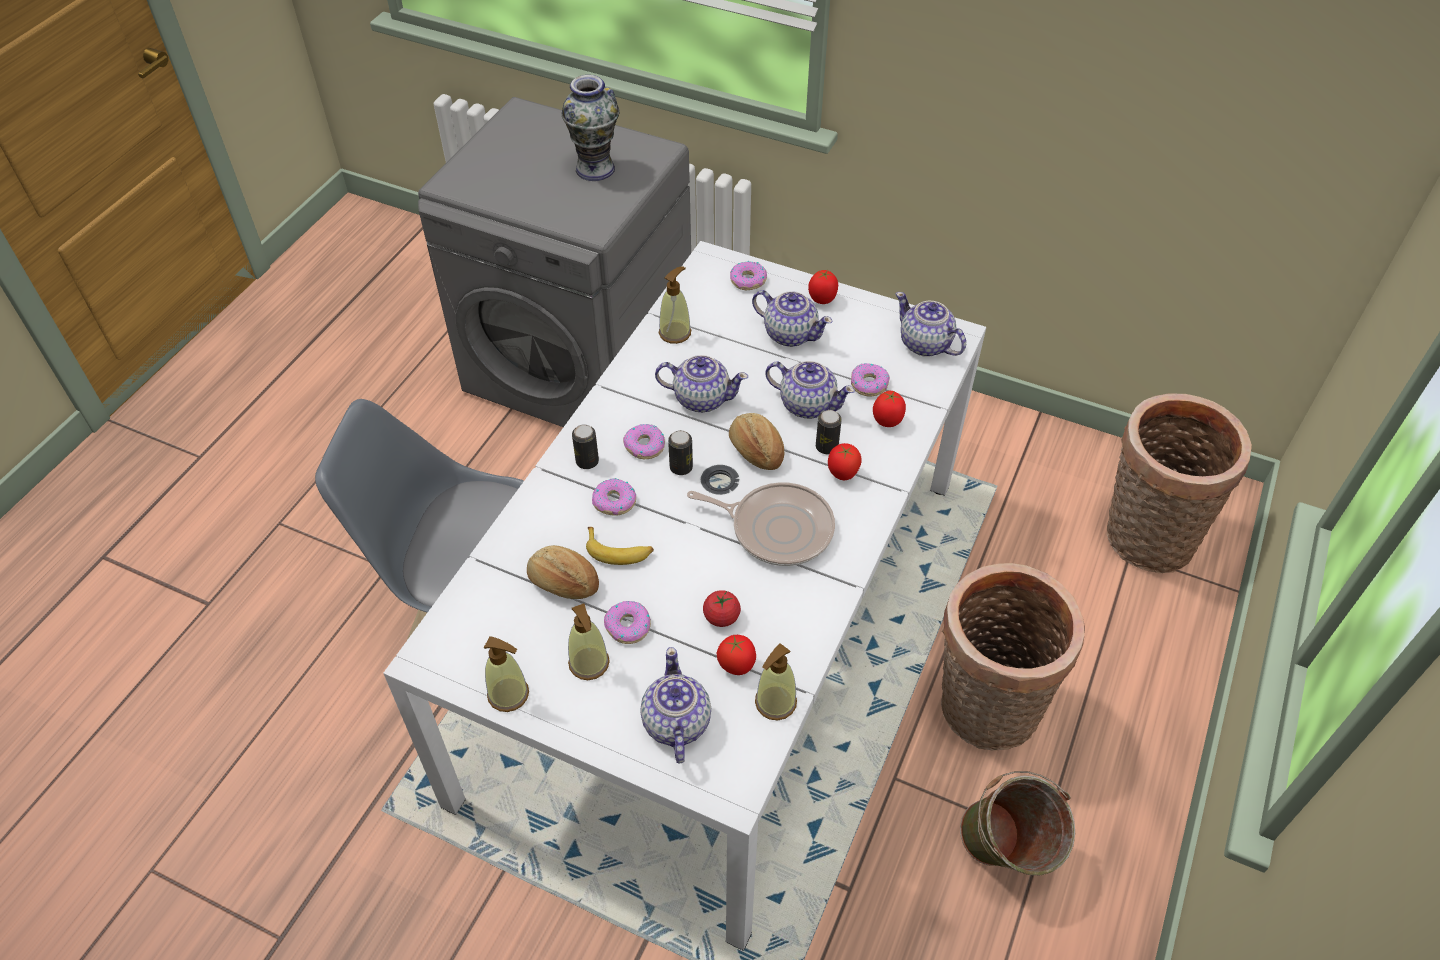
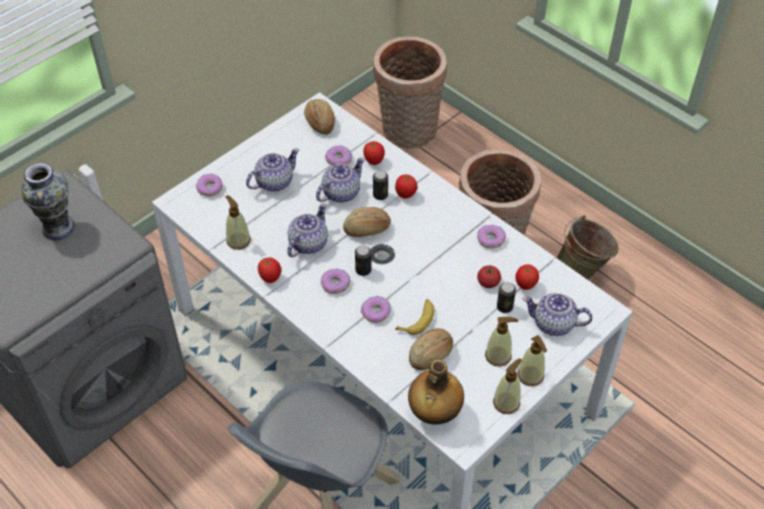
camera: 70 degrees left, 0 degrees up
(466, 611) = (434, 413): none -> bottle
(587, 461) = (334, 318): can -> can (504, 307)
(628, 626) = (478, 329): donut -> donut (491, 239)
(775, 702) = (555, 275): soap dispenser -> soap dispenser (530, 375)
(777, 528) = (433, 237): frying pan -> none
(822, 300) = (252, 157): tomato -> tomato (270, 278)
(925, 344) = (319, 123): teapot -> bread

